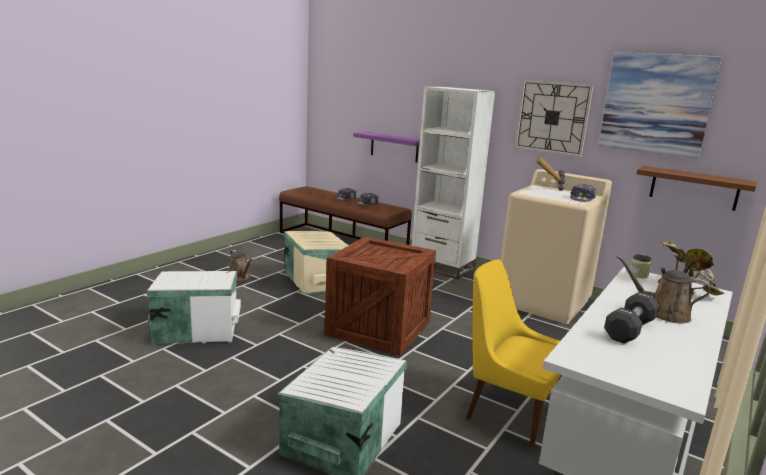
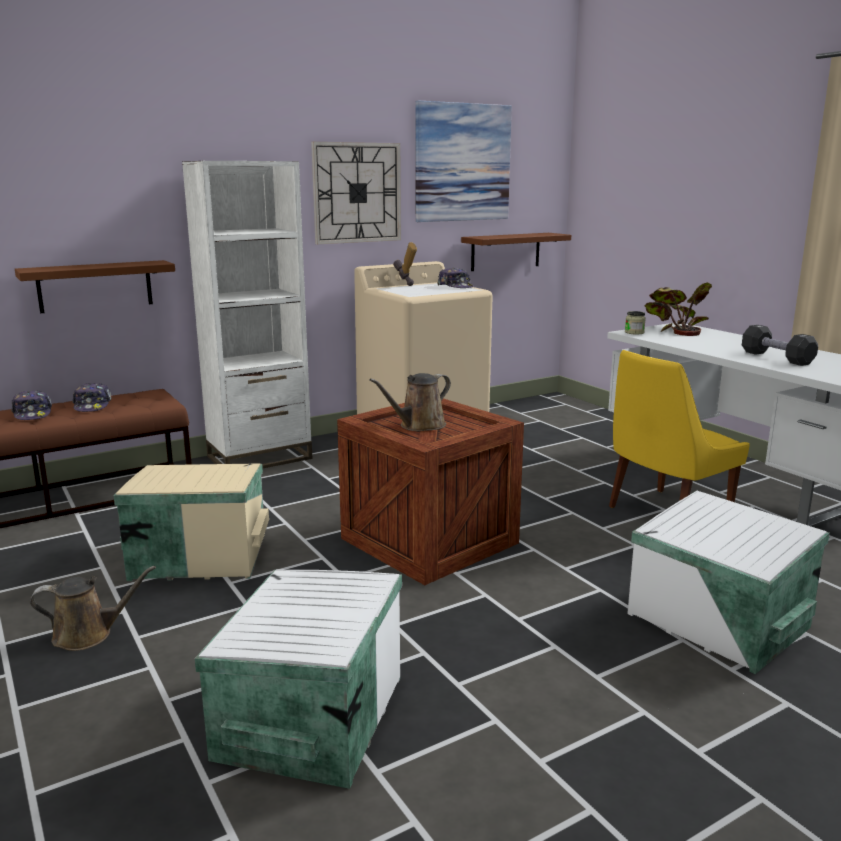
camera: 65 degrees left, 0 degrees up
(394, 147) = (95, 286): purple shelf -> brown shelf
(662, 314) = (736, 344): brown watering can -> brown watering can (419, 426)

